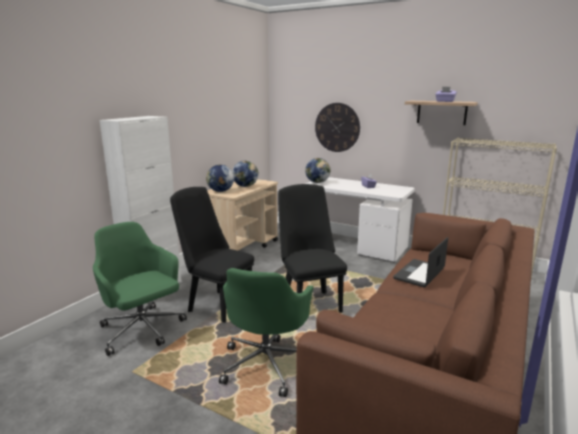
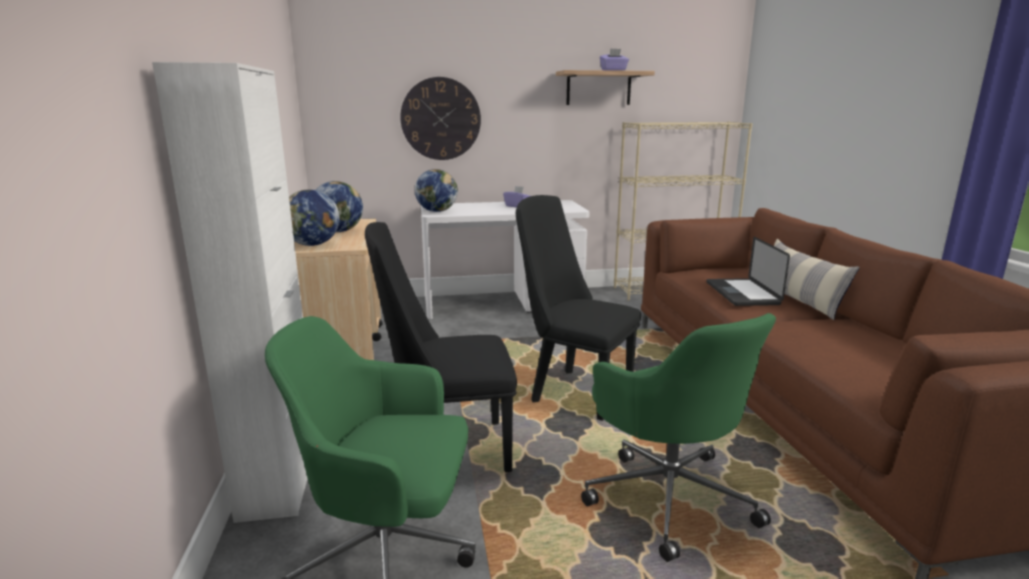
camera: 40 degrees left, 0 degrees up
(449, 289) = (798, 300): none -> pillow

